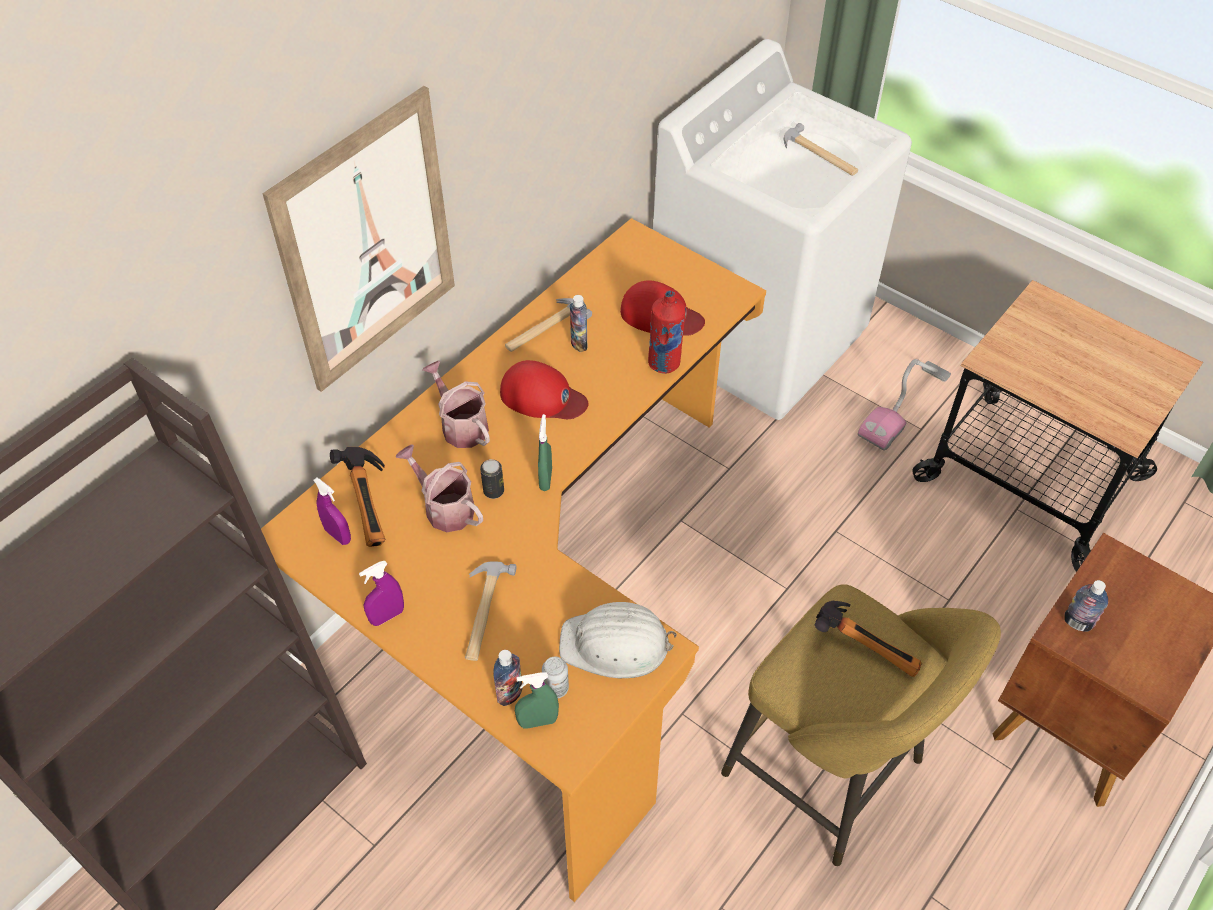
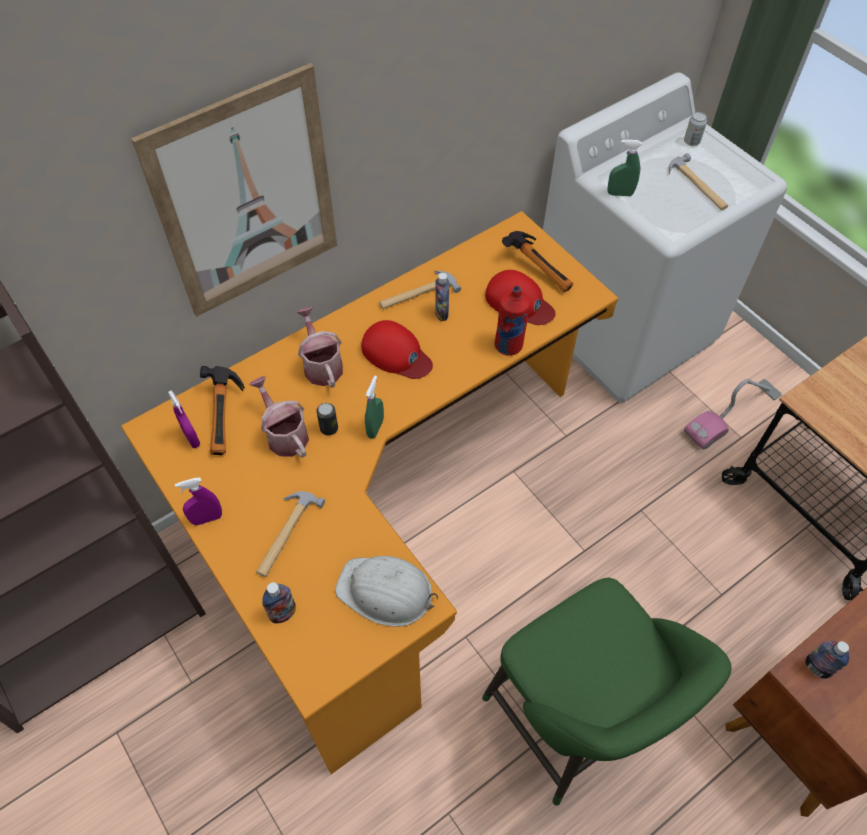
camera: 15 degrees right, 5 degrees up
(538, 721) = (298, 645): green spray bottle -> green spray bottle (620, 194)
(556, 688) = (323, 618): can -> can (691, 142)
(831, 774) = (574, 723): yellow stool -> green stool
(867, 644) = (614, 641): hammer -> hammer (540, 268)

